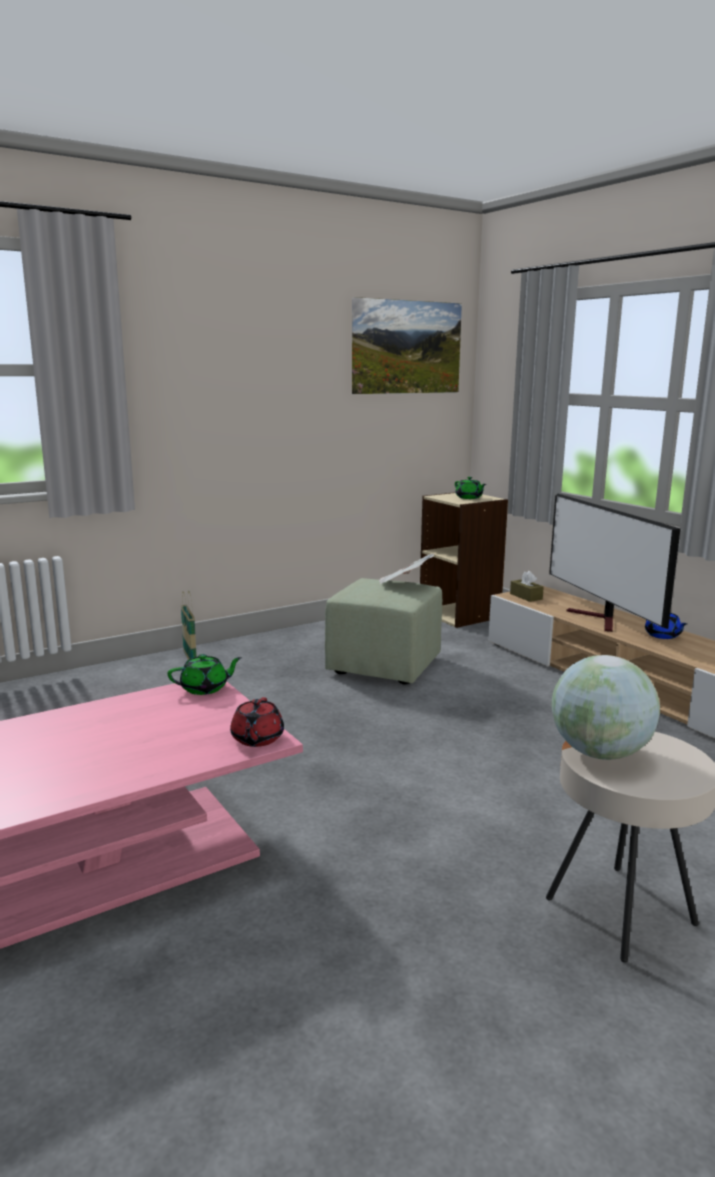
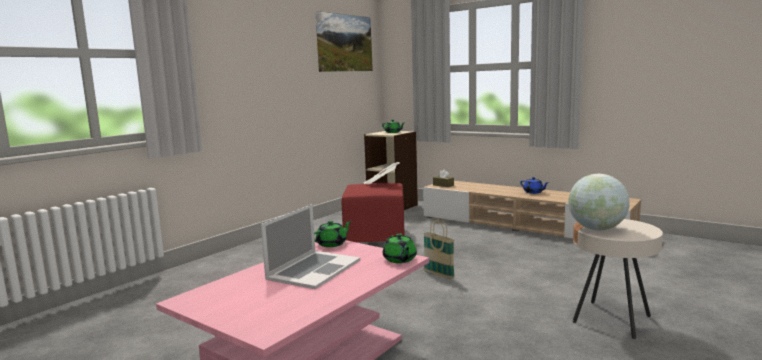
camera: 20 degrees left, 5 degrees down
(128, 730) = (313, 269): none -> laptop
(190, 657) = (243, 252): basket -> basket (438, 275)
(257, 739) = (399, 259): red teapot -> green teapot
(384, 667) = (375, 237): green ottoman -> red ottoman
(600, 620) = (495, 190): television -> none

